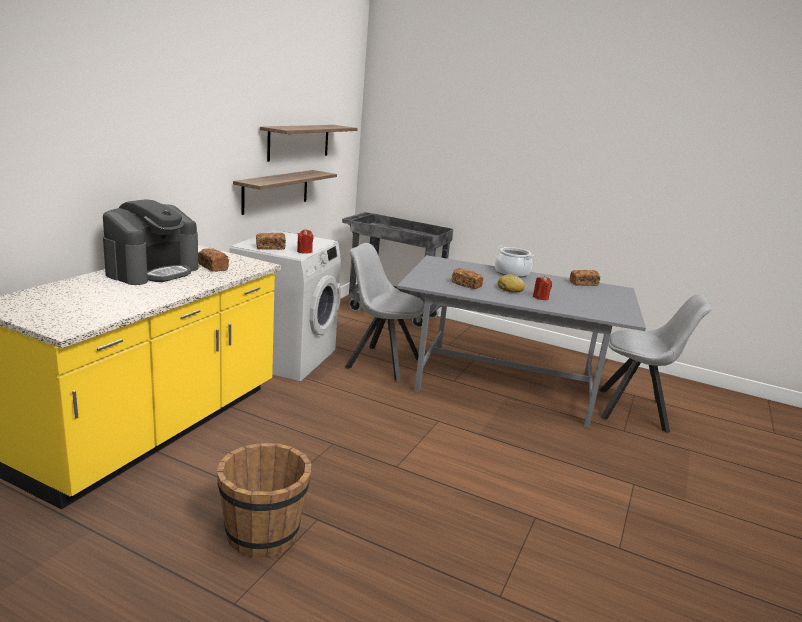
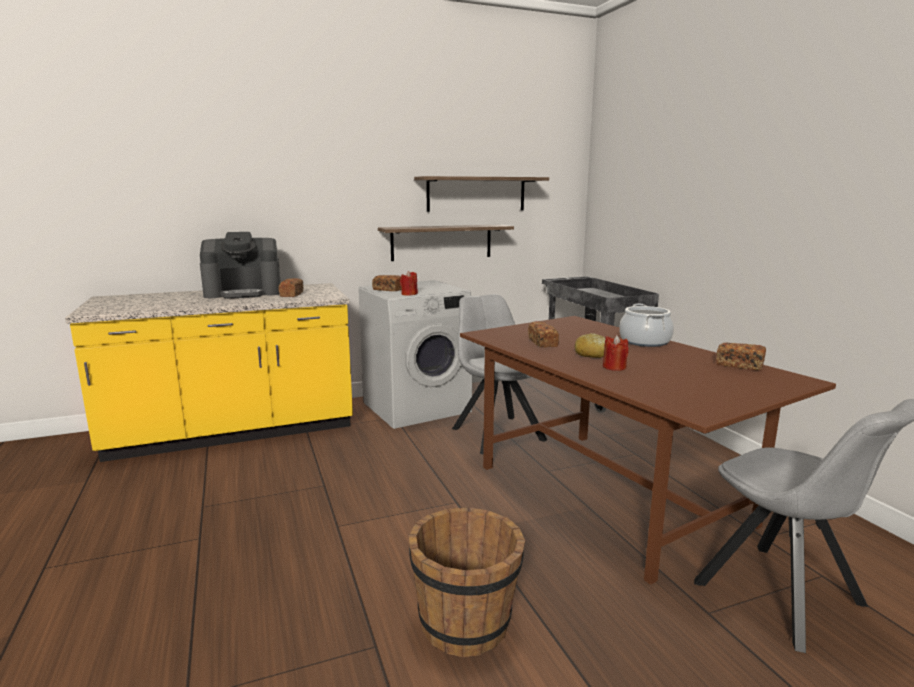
camera: 45 degrees right, 5 degrees down
(263, 533) = (151, 529): brown bucket -> brown bucket (466, 623)
(506, 384) = (611, 494): grey dining table -> brown dining table

